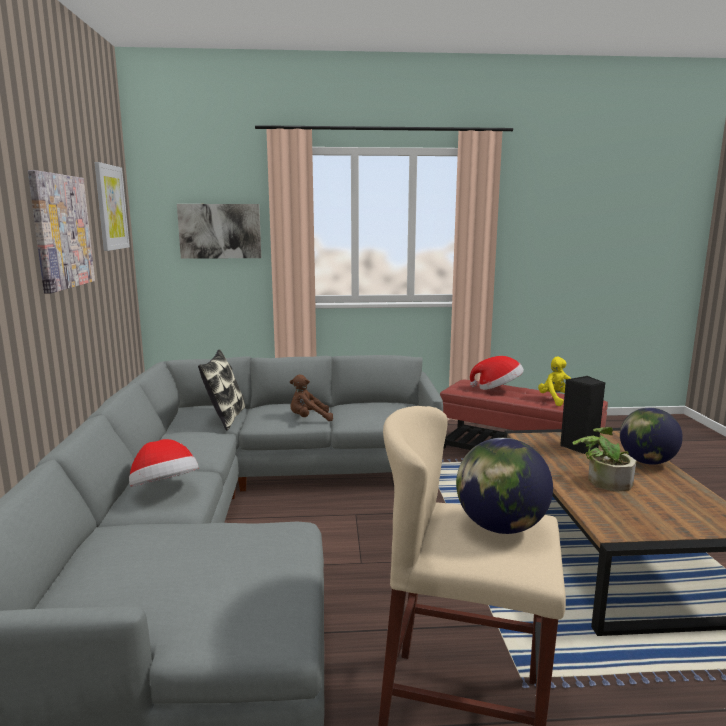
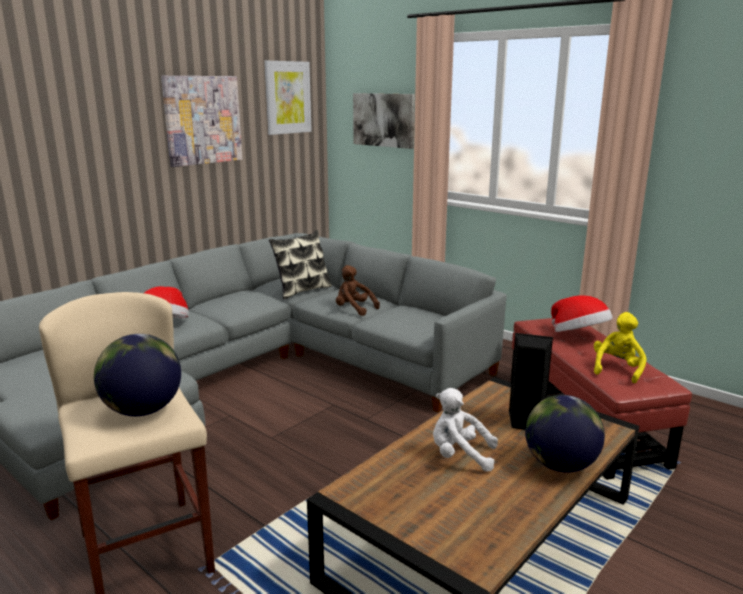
camera: 45 degrees right, 5 degrees up
(603, 481) = (459, 456): potted plant -> white plush toy

